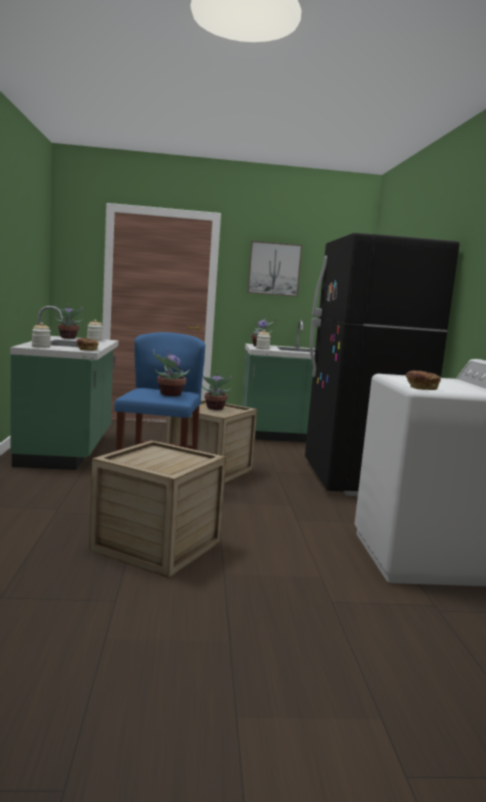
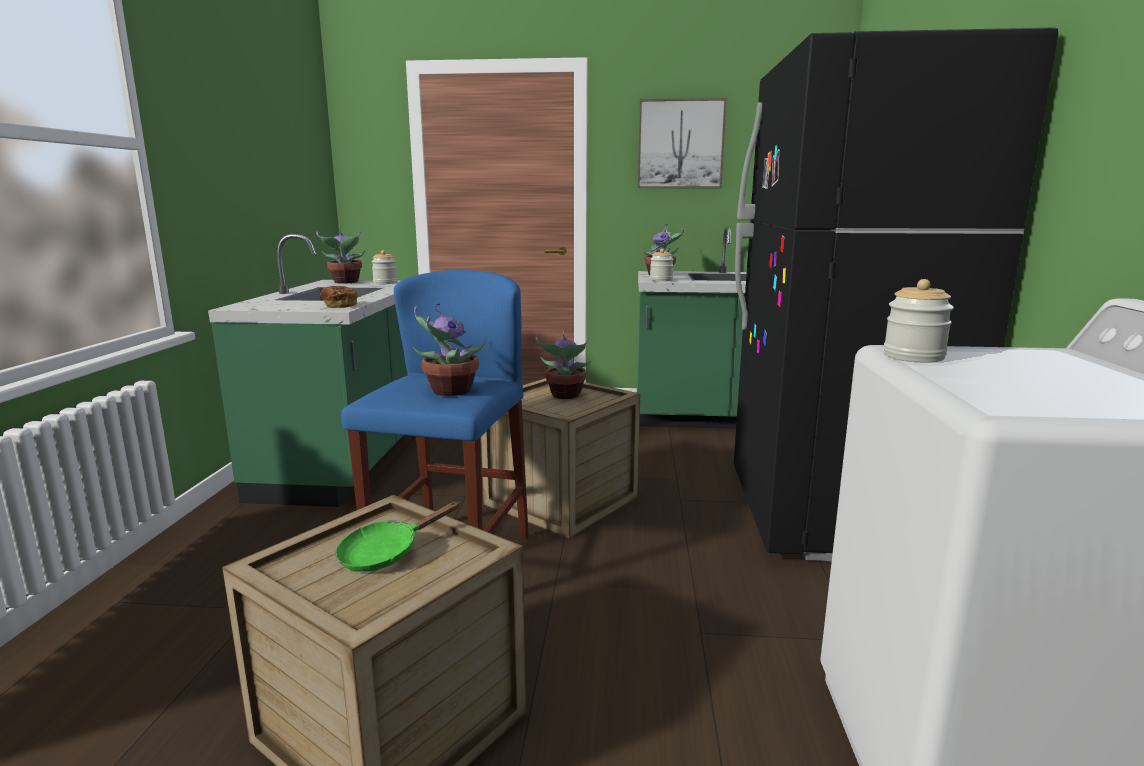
camera: 10 degrees right, 5 degrees up
(41, 346) = (266, 305): jar -> jar (913, 356)
(163, 458) = (386, 553): none -> green frying pan
(421, 388) = (1001, 403): bread -> none

